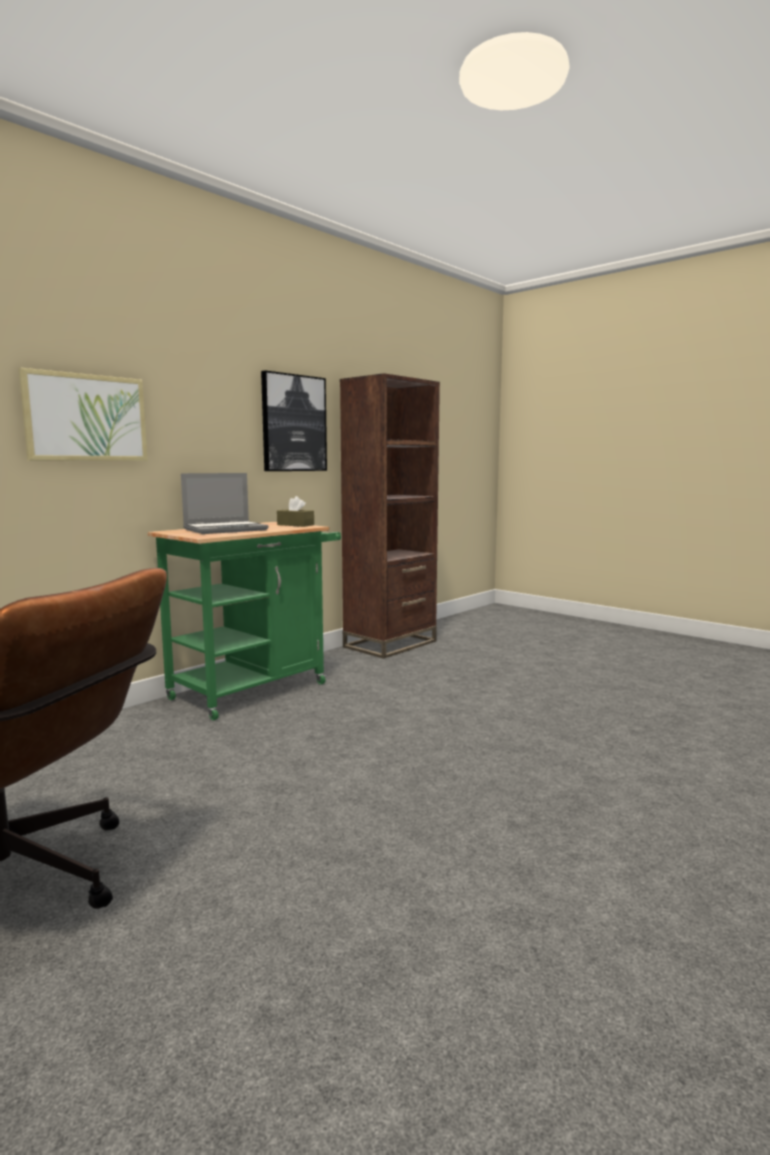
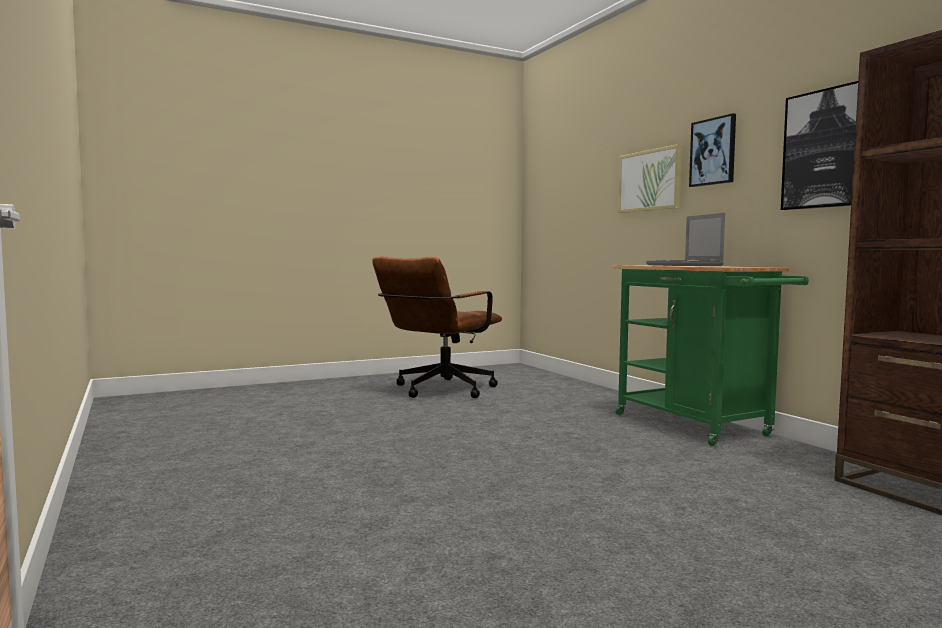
camera: 110 degrees right, 5 degrees down
(185, 400) = (713, 151): none -> picture
(295, 525) = (736, 266): brown tissue box -> none

